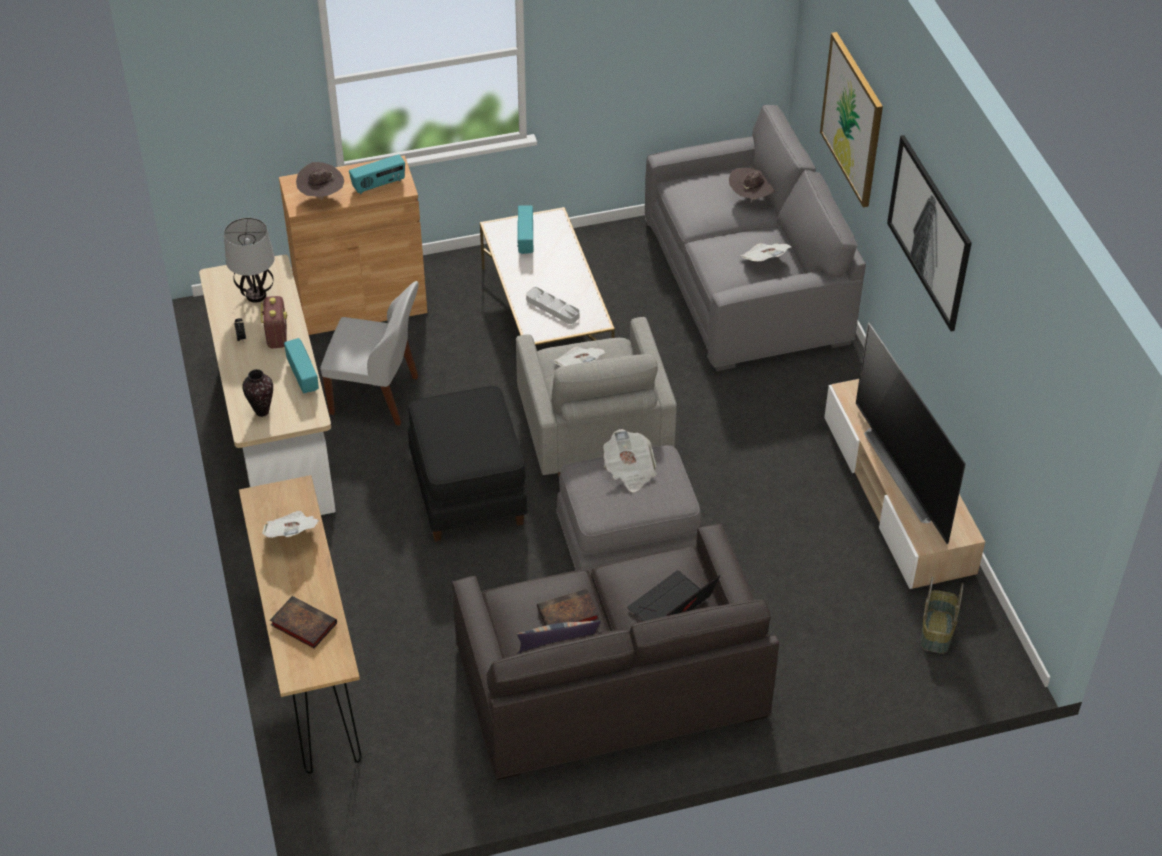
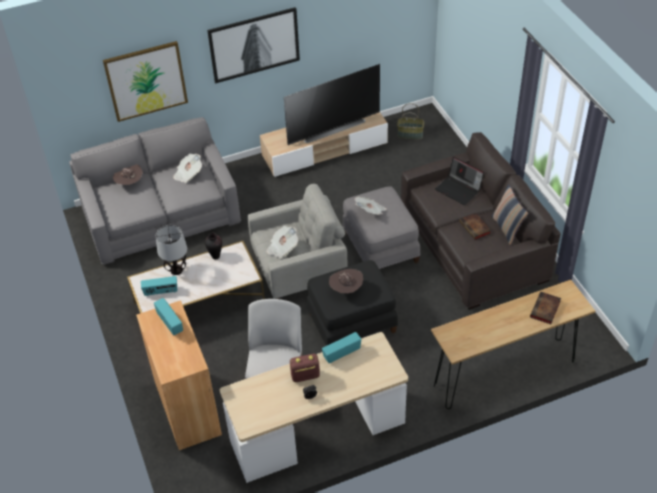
camera: 95 degrees left, 0 degrees up
(256, 296) = (265, 397): table lamp -> table lamp (177, 270)
(262, 411) = (377, 369): vase -> vase (215, 256)
(292, 534) = (481, 328): newspaper -> none
(321, 196) = (184, 353): brown hat -> brown hat (346, 289)
(552, 308) = (227, 270): grey tray -> none

